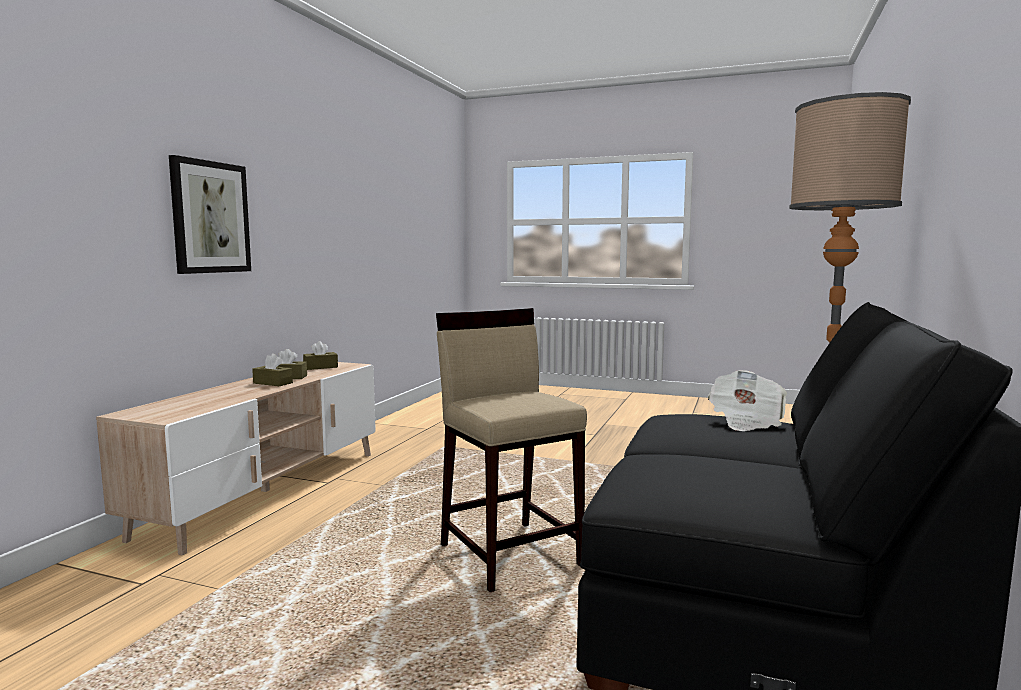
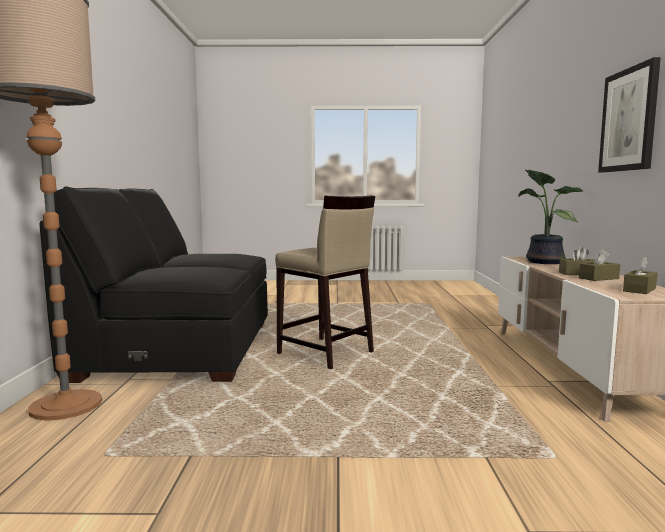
camera: 160 degrees right, 0 degrees up
(200, 403) = (542, 262): none -> potted plant
(745, 421) = (165, 274): newspaper -> none

